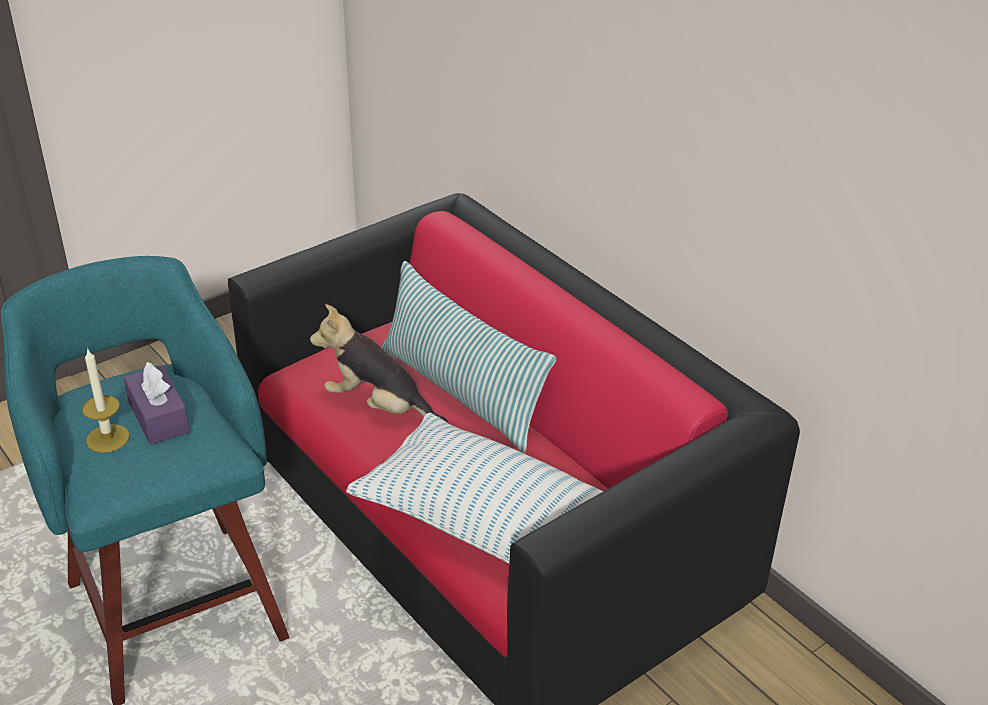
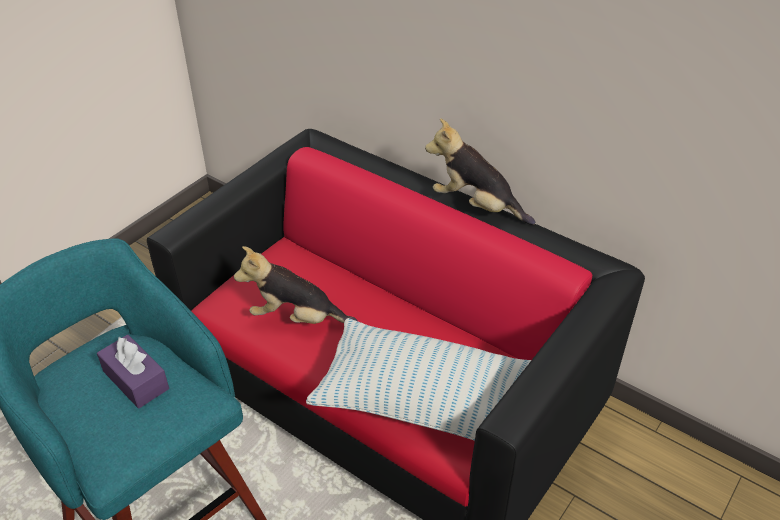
camera: 15 degrees left, 5 degrees up
(108, 438) = (97, 411): candle -> none
(461, 393) = (357, 292): pillow -> none
(620, 310) = (476, 206): none -> plush toy

